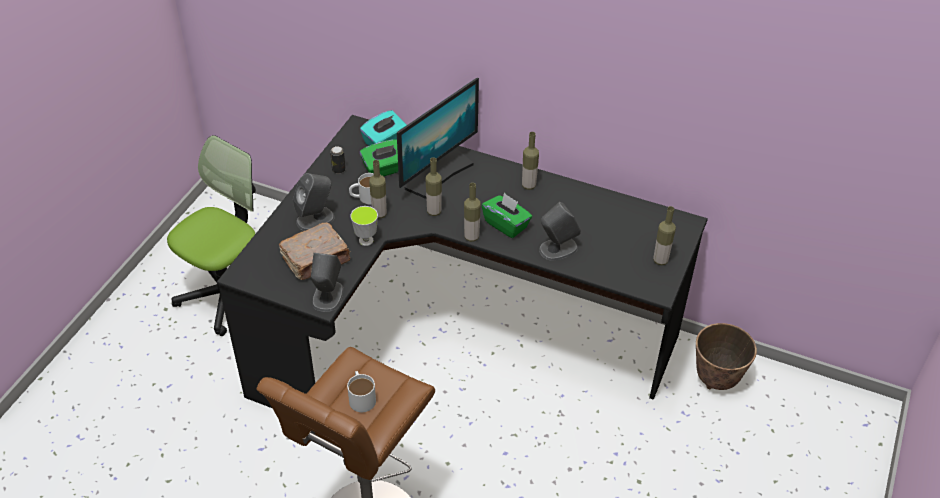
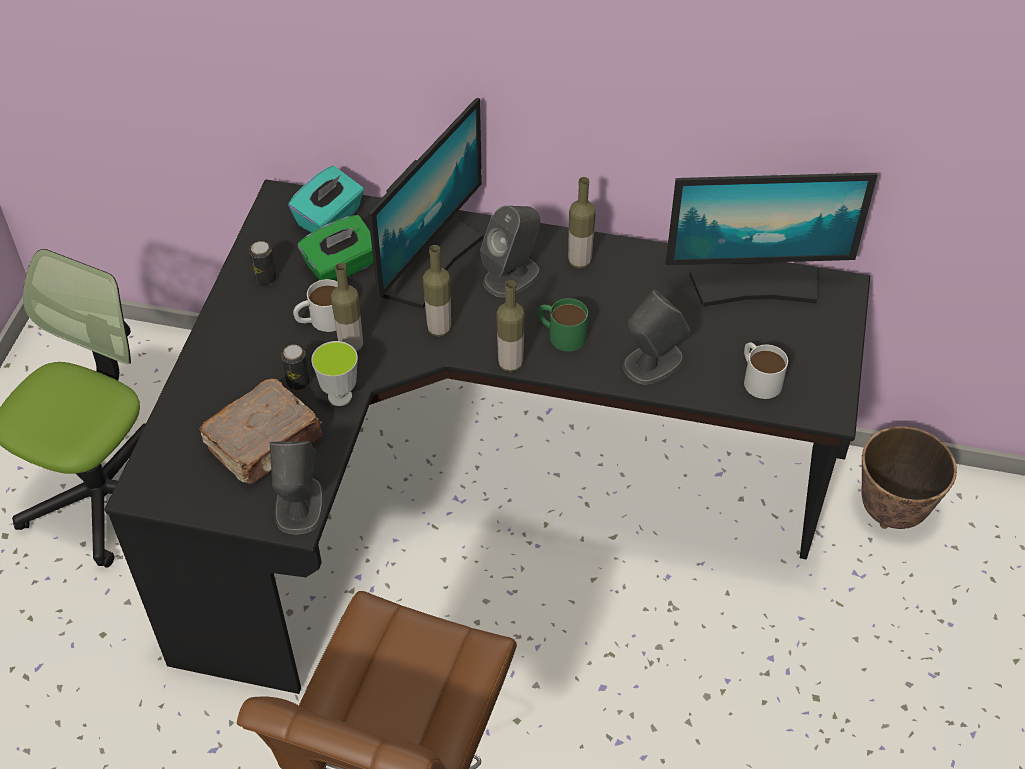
camera: 10 degrees left, 5 degrees up
(315, 219) = (247, 371): grey speaker -> grey speaker (512, 276)
(343, 229) = (298, 382): none -> can
(361, 396) = (400, 680): white mug -> white mug (758, 378)
(506, 225) = (561, 334): green tissue box -> green mug
(633, 213) = (755, 283): none -> monitor
(660, 260) = (817, 358): bottle -> none

